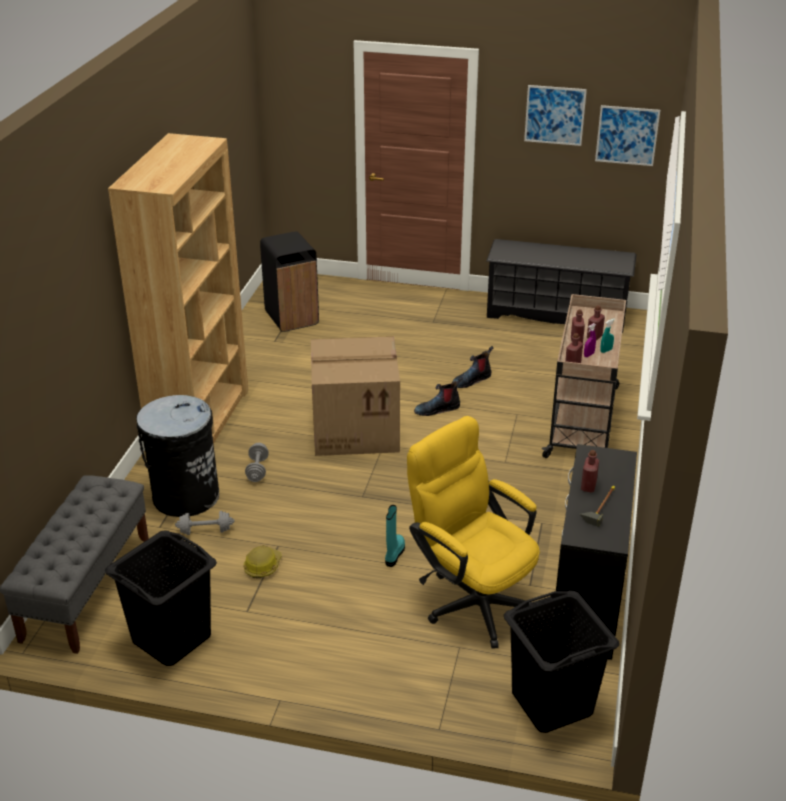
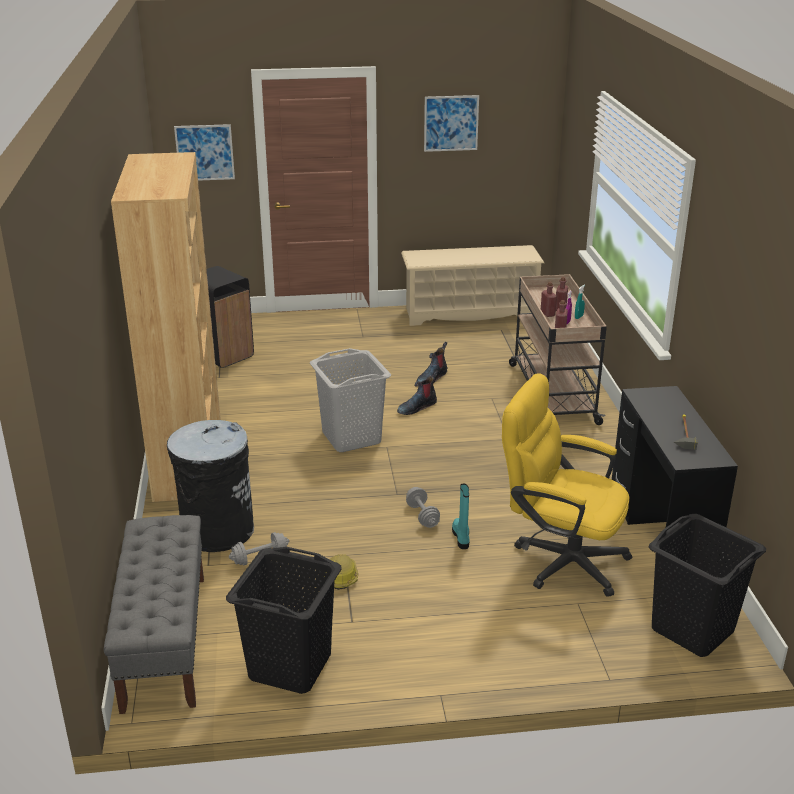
camera: 20 degrees left, 5 degrees down
(257, 470) = (277, 492): grey dumbbell -> grey dumbbell (422, 516)
(357, 428) = (352, 437): cardboard box -> grey laundry basket
(556, 314) = (470, 313): black shoe rack -> beige shoe rack
(588, 486) = (660, 420): red bottle -> none
(627, 135) = (517, 135): picture -> picture (205, 152)

